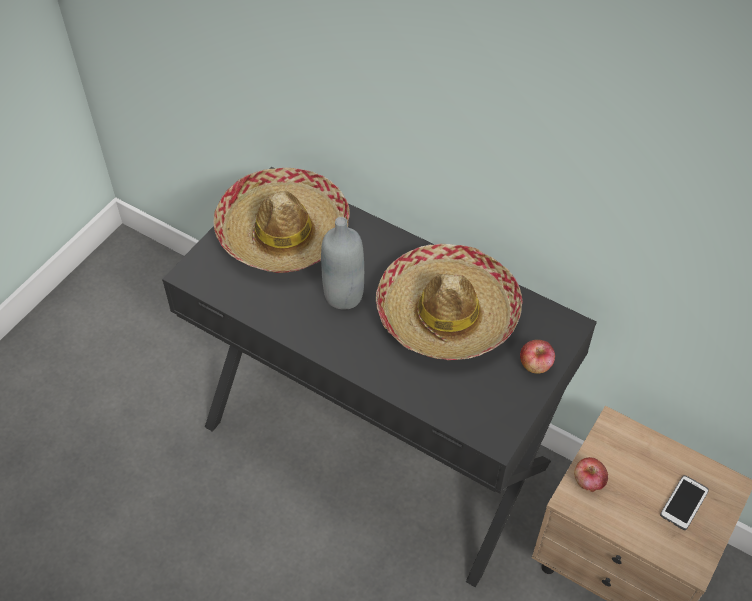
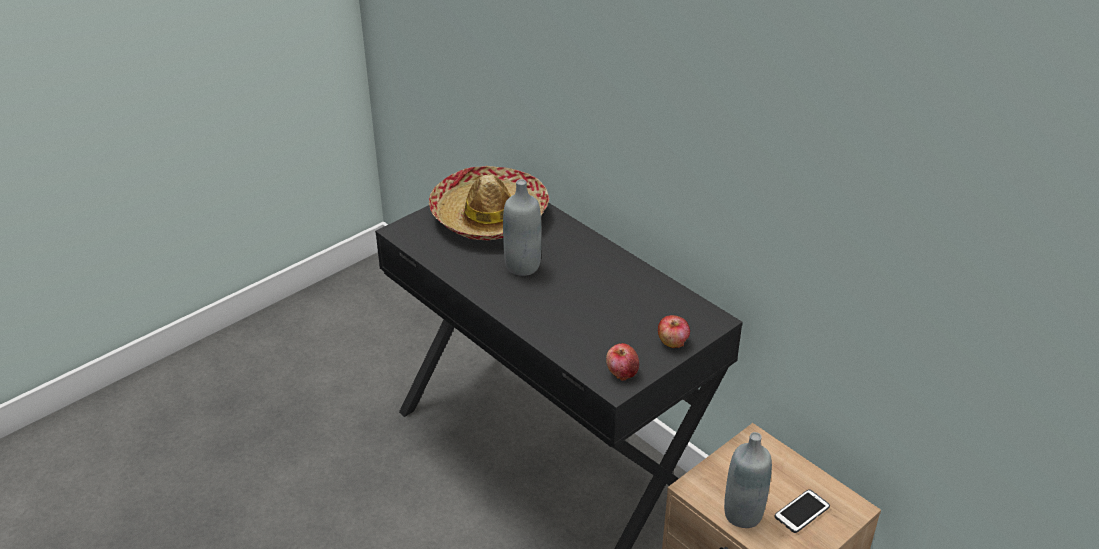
camera: 15 degrees right, 15 degrees down
(446, 314) = (607, 293): hat -> none
(588, 481) = (714, 477): apple -> apple (622, 372)
(629, 520) = (743, 514): none -> grey bottle

